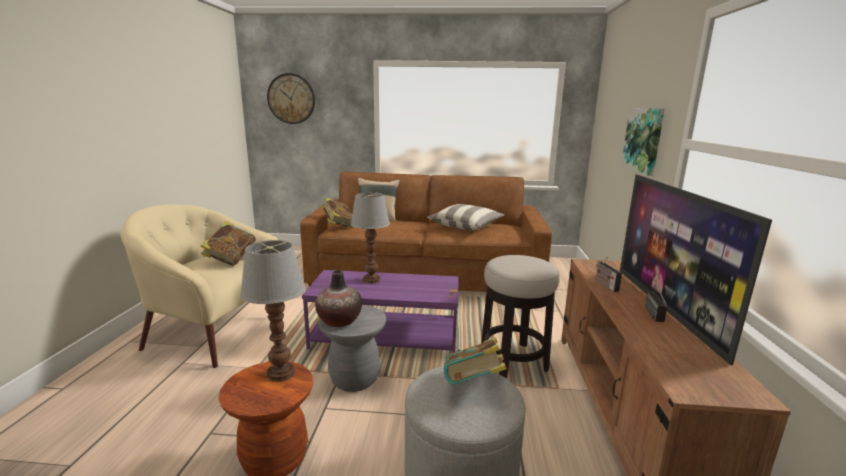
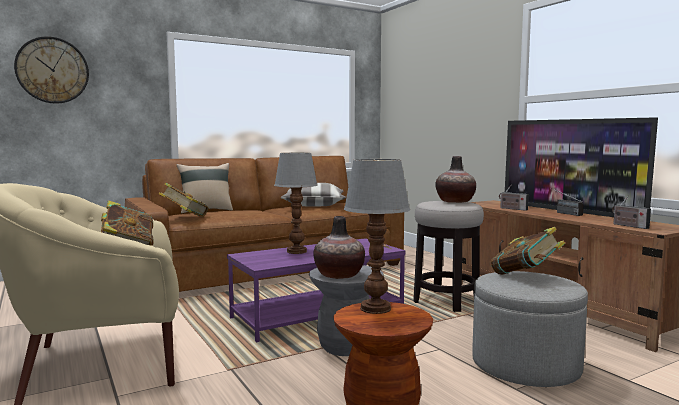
camera: 35 degrees left, 10 degrees down
(529, 264) = (455, 201): none -> vase
(644, 140) = (466, 107): picture -> none
(669, 365) = (628, 226): none -> radio

